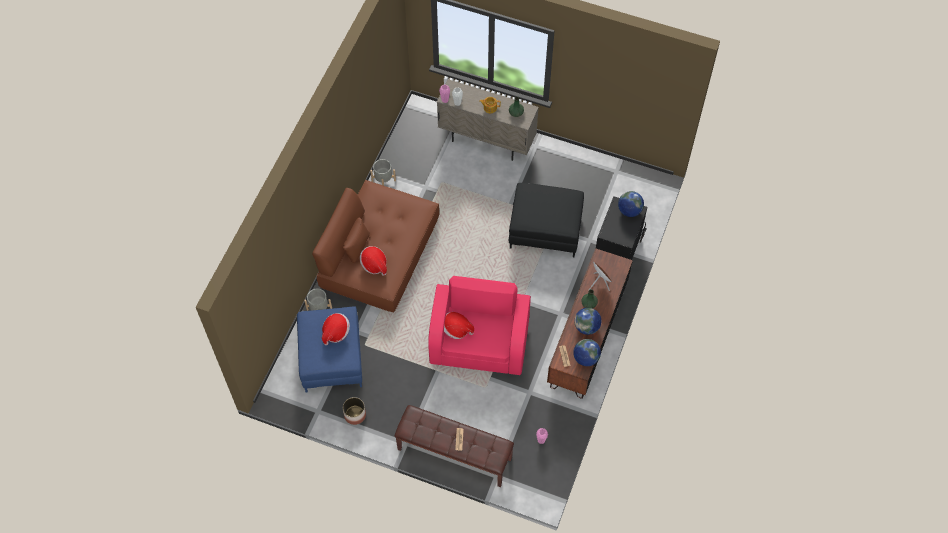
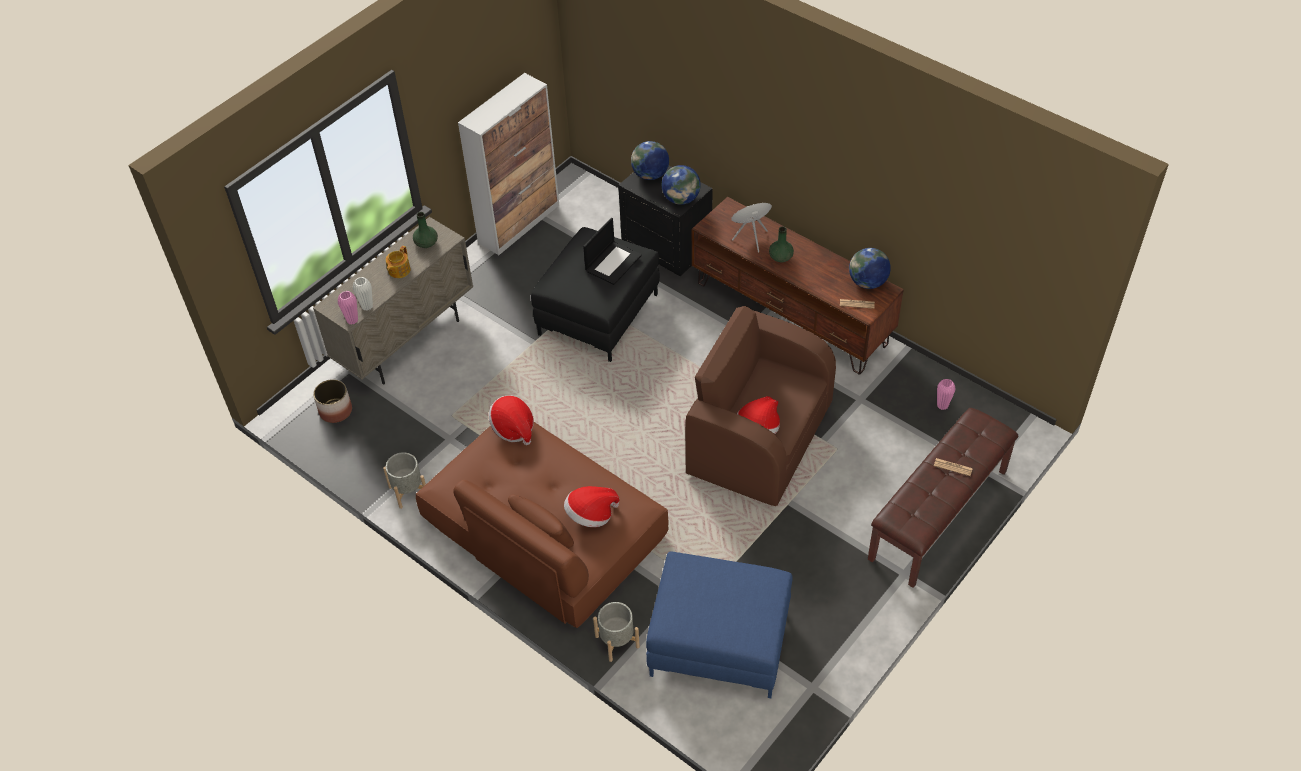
camera: 70 degrees left, 10 degrees down
(335, 332) = (713, 586): hat -> hat (513, 428)
(354, 415) = (834, 634): planter -> planter (335, 411)
(480, 342) = (758, 437): pink armchair -> brown armchair
(554, 216) = (613, 262): none -> laptop
(586, 327) = (817, 269): globe -> globe (681, 199)
(604, 164) = (519, 223): none -> cabinet

